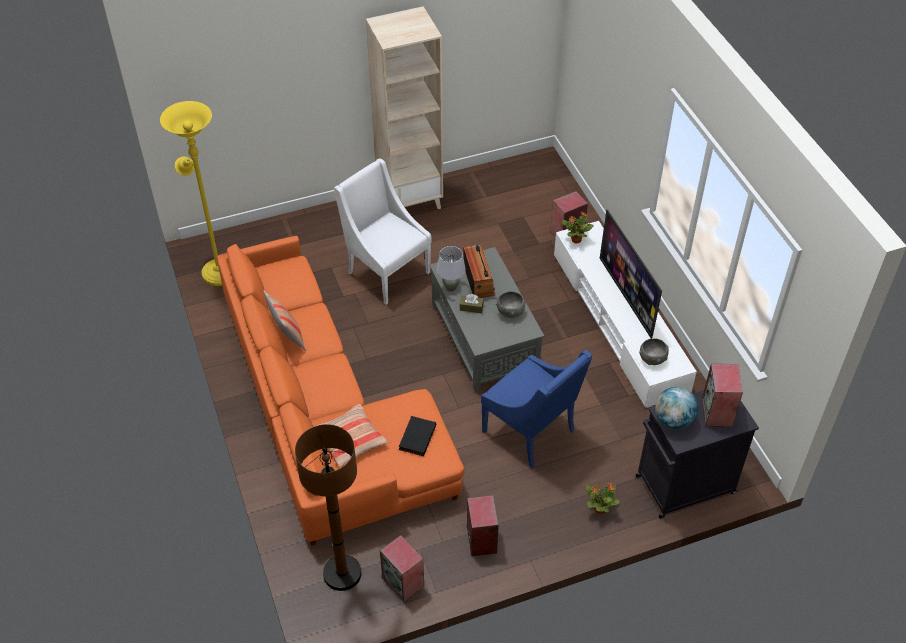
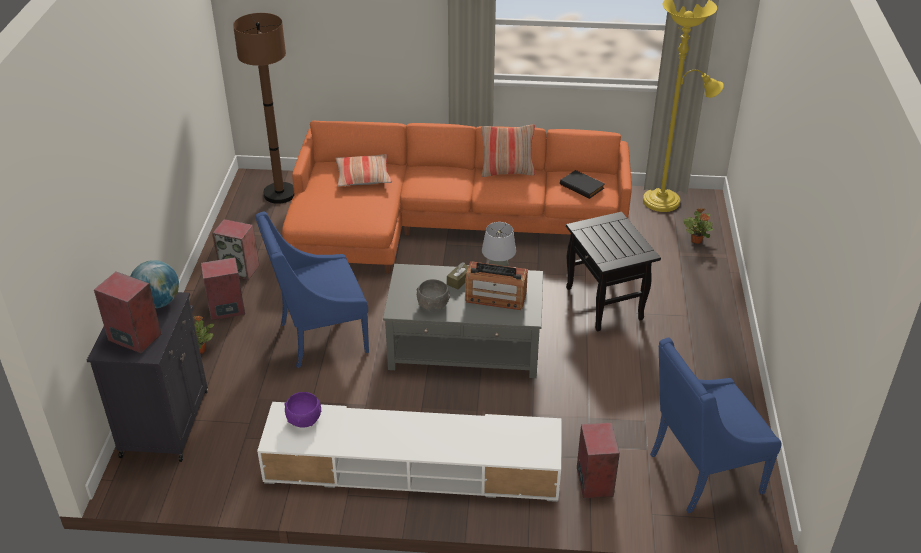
camera: 115 degrees right, 10 degrees down
(386, 272) = (605, 304): white armchair -> black side table
(404, 582) = (243, 220): speaker -> speaker (226, 309)
(410, 200) = (721, 357): beige bookcase -> none
(416, 437) = (334, 209): black book -> black book (582, 186)
(526, 189) = (701, 473): none -> blue armchair
(575, 240) = (536, 430): potted plant -> potted plant (696, 240)
(627, 297) = (410, 438): television -> none
(652, 359) = (304, 419): grey bowl -> purple bowl

